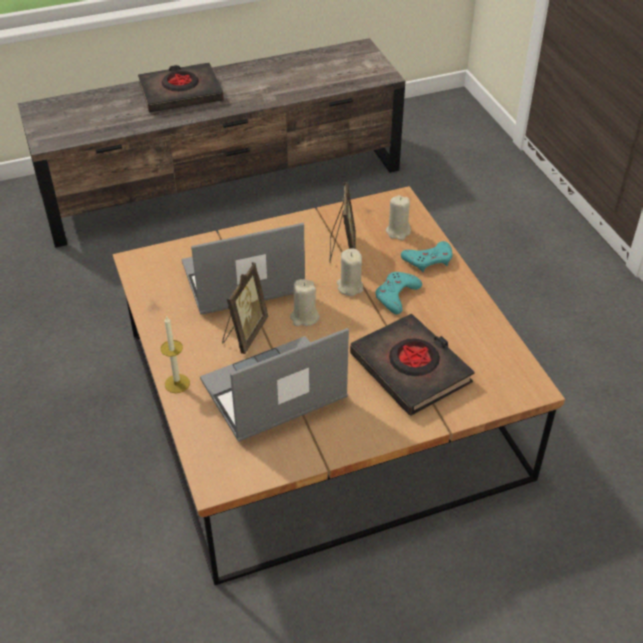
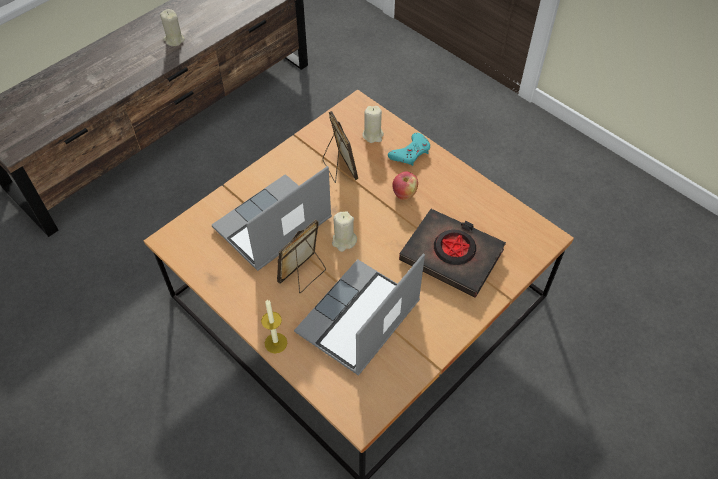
camera: 25 degrees left, 10 degrees up
(181, 93) = (113, 59): black book -> none
(244, 334) = (304, 275): picture frame -> picture frame turned 135 degrees counterclockwise
(349, 287) = (363, 199): beige candle -> beige candle (174, 40)
(396, 295) = (404, 194): turquoise game controller -> apple

